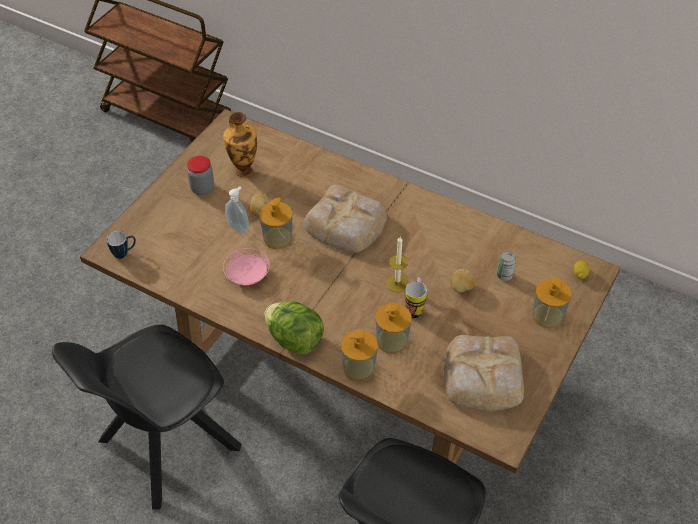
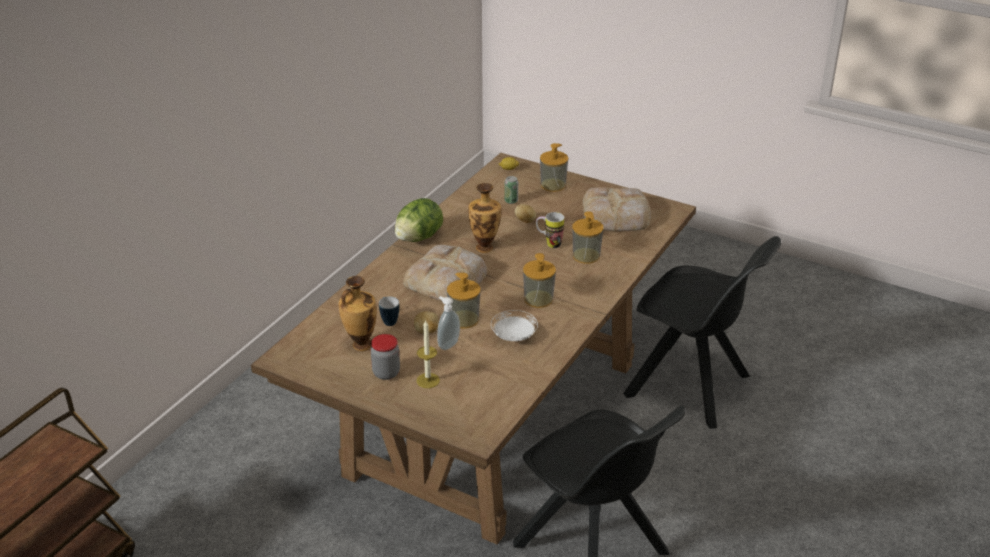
camera: 90 degrees left, 15 degrees down
(124, 253) = (483, 424): mug -> mug (388, 320)
(247, 275) = (513, 336): pink plate -> white plate
(295, 339) = (590, 306): lettuce -> lettuce (418, 238)
(359, 368) = (617, 272): soap dispenser -> soap dispenser (538, 299)
(397, 283) = (521, 252): candle -> candle (428, 380)
(405, 253) = (485, 247): none -> vase

